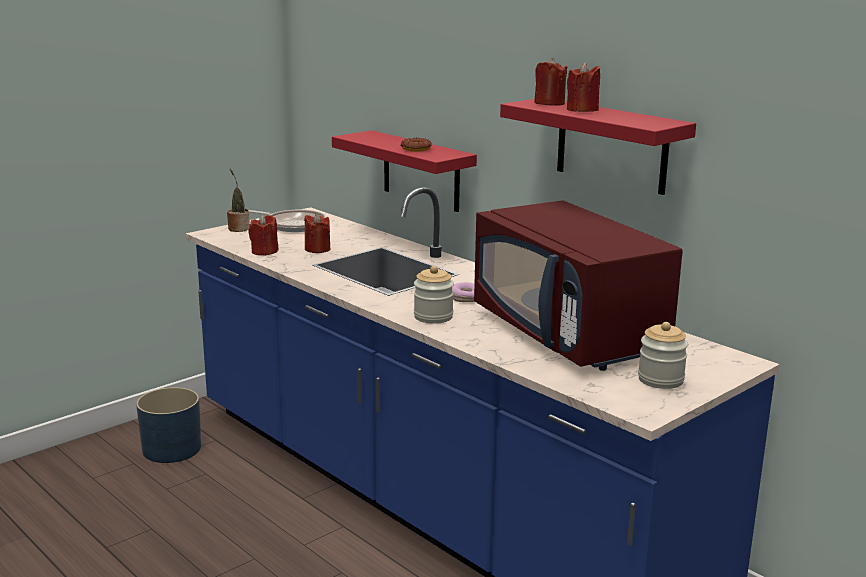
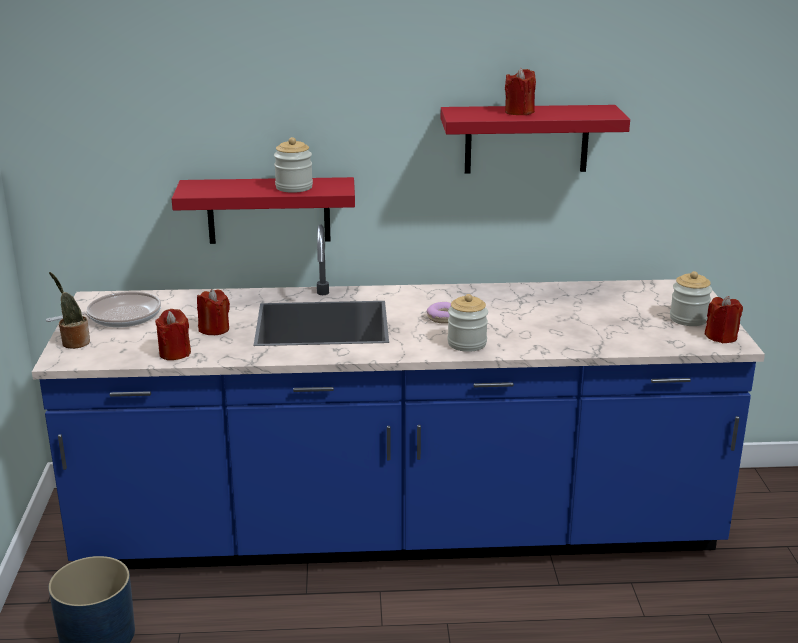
camera: 50 degrees left, 5 degrees up
(416, 149) = (294, 187): donut -> jar
(549, 103) = (474, 111): red candle -> red candle (721, 337)
(569, 334) = (572, 313): red microwave -> none

